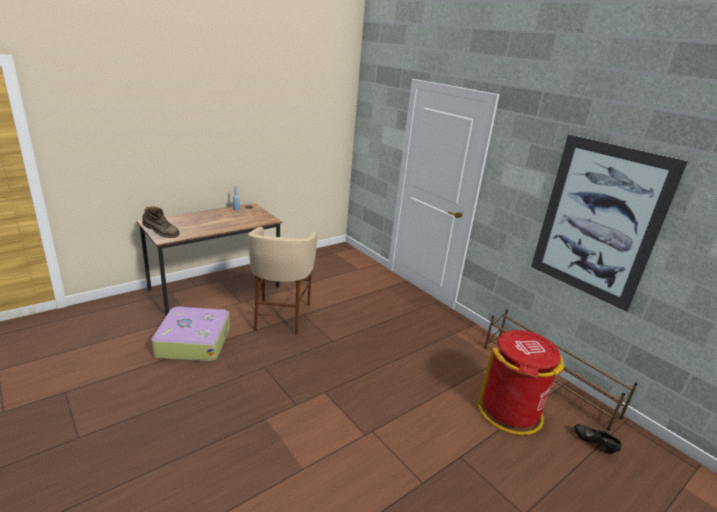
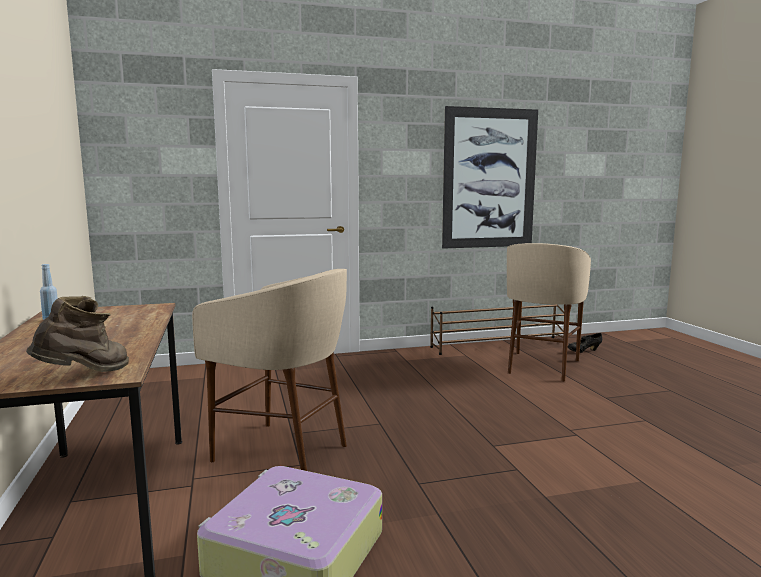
camera: 65 degrees left, 15 degrees down
(510, 411) = (541, 366): red trash can -> beige stool

